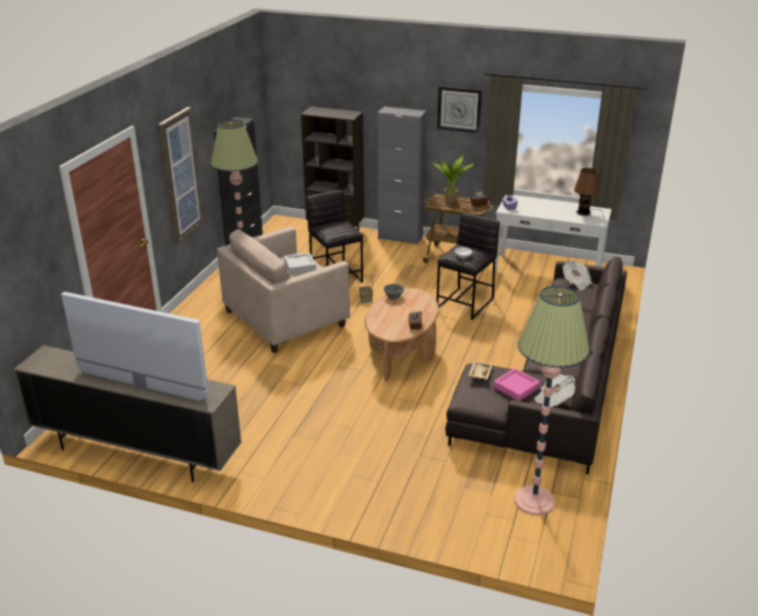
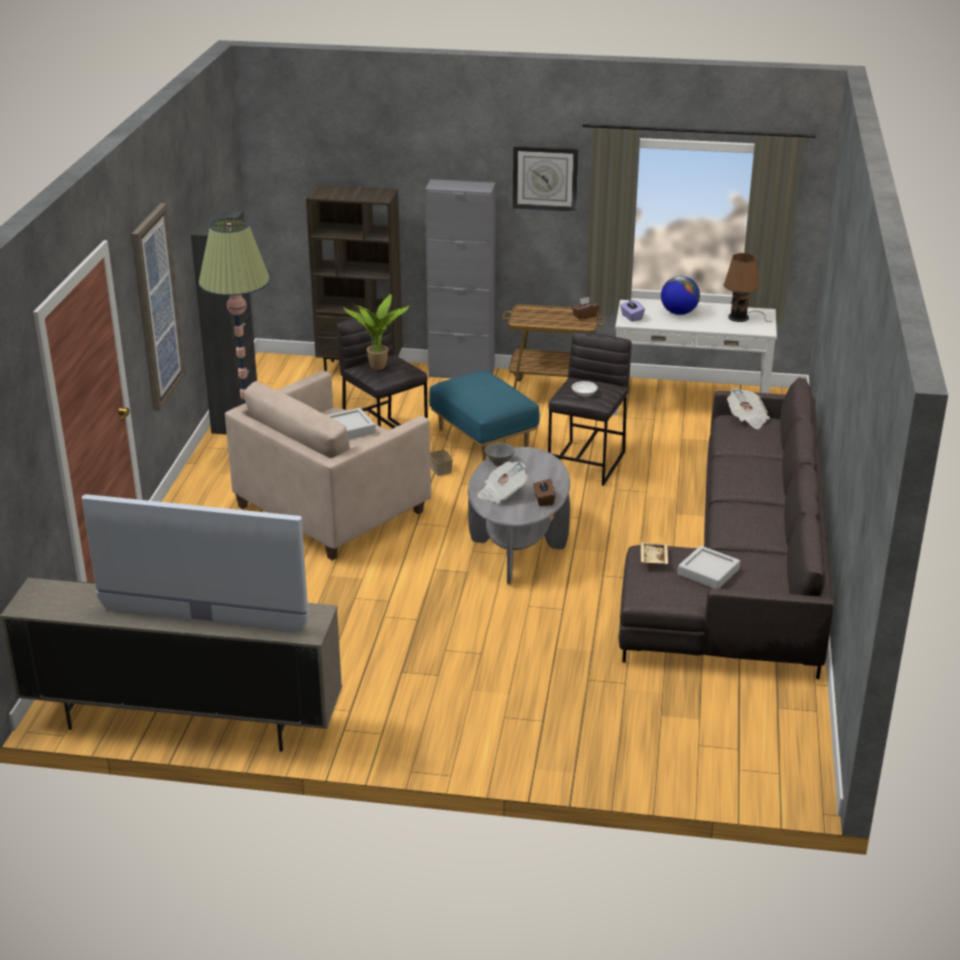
camera: 10 degrees left, 0 degrees up
(401, 281) = (484, 439): none -> blue ottoman
(401, 354) = (518, 544): brown coffee table -> grey coffee table
(451, 202) = (543, 316): potted plant -> potted plant (379, 368)
(516, 387) = (708, 572): pink tray -> grey tray
(534, 500) = (758, 721): floor lamp -> none
(542, 206) = (679, 313): none -> globe
(553, 399) = (762, 582): newspaper -> newspaper (501, 493)

